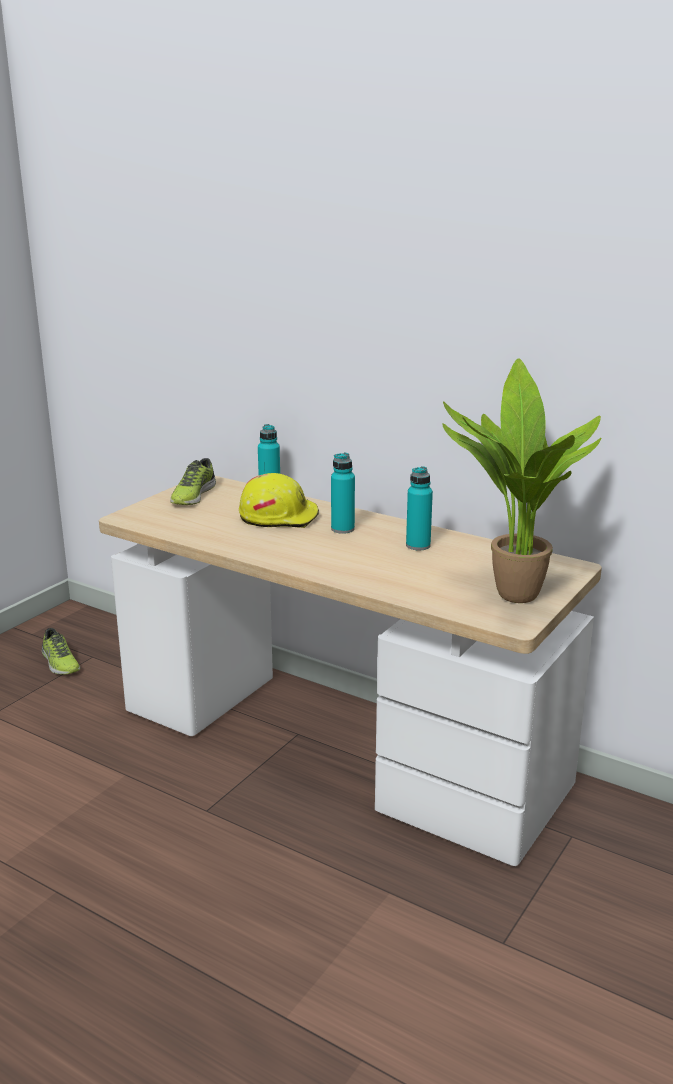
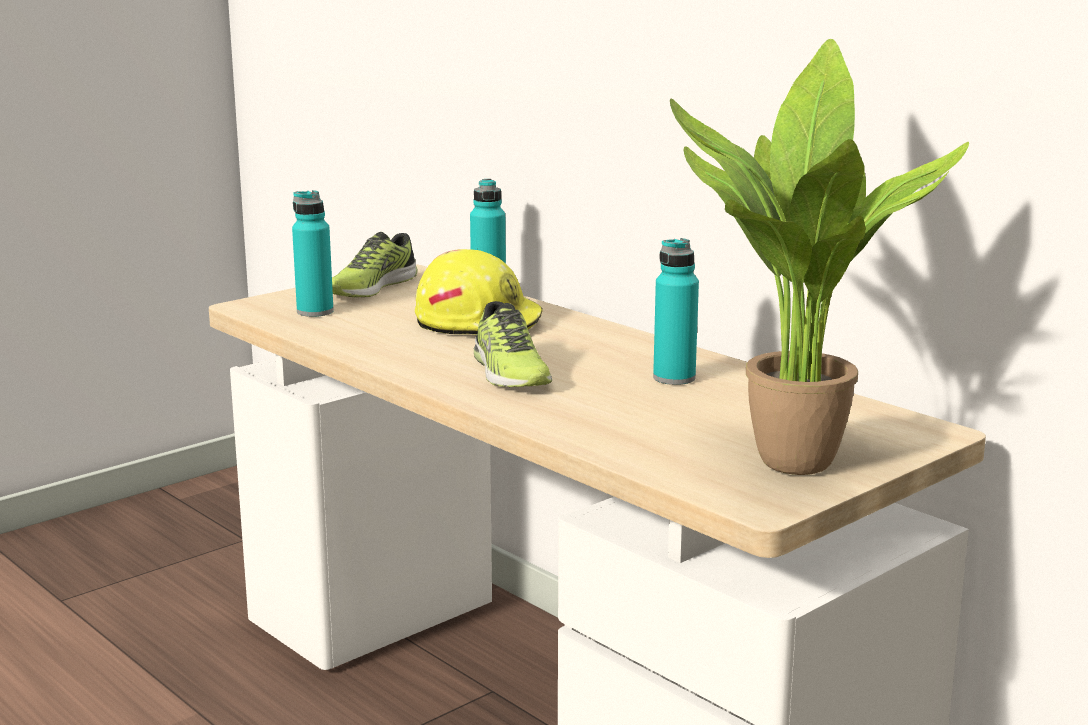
camera: 15 degrees right, 5 degrees down
(59, 663) = (194, 542): shoe -> shoe (508, 372)
(342, 529) = (566, 346): turquoise bottle -> turquoise bottle (315, 312)

